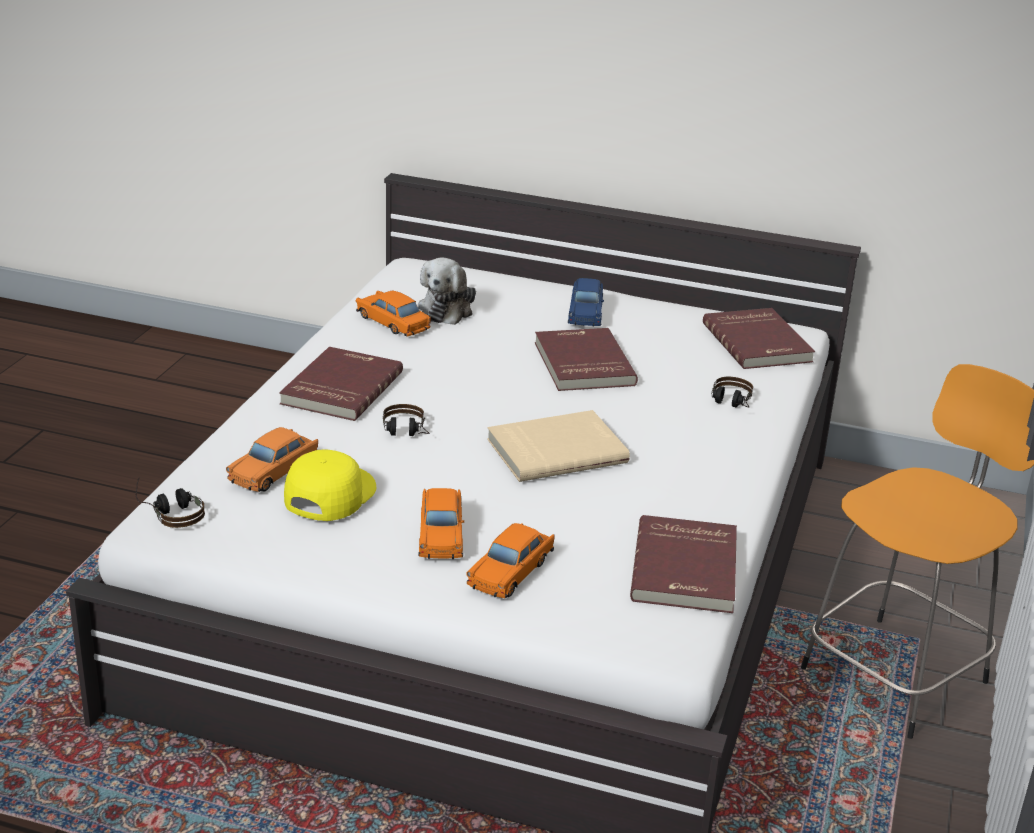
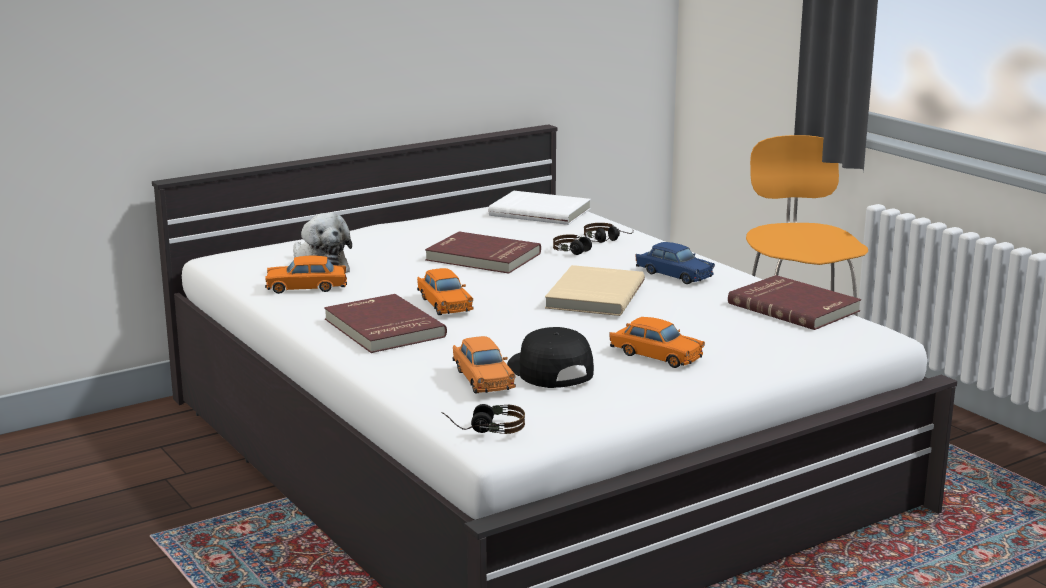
camera: 50 degrees left, 10 degrees down
(328, 494) = (548, 370): yellow cap -> black cap
(405, 434) = (495, 327): headphones -> headphones (581, 252)
(511, 572) = (735, 349): orange toy car -> orange toy car (444, 304)
(586, 313) = (410, 236): blue toy car -> blue toy car (674, 274)
(759, 342) = (540, 211): red book -> white book

